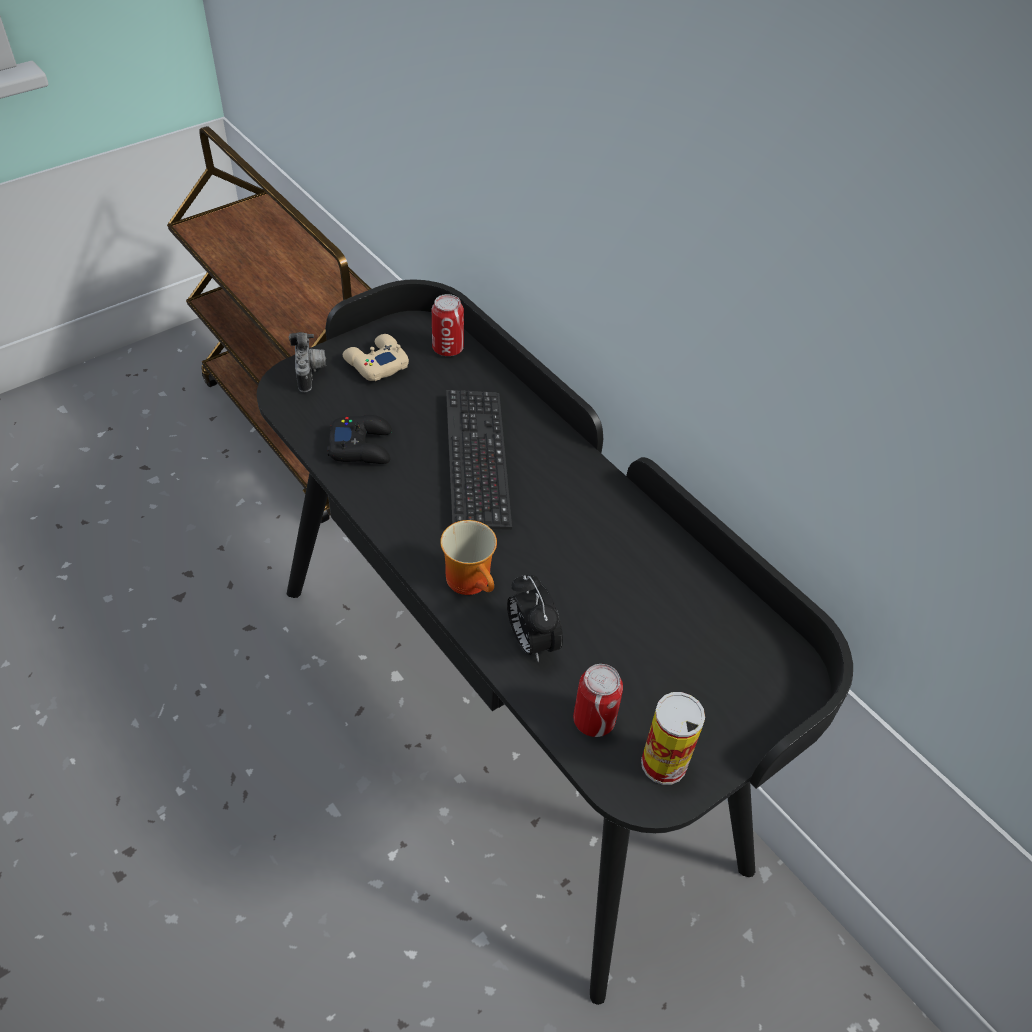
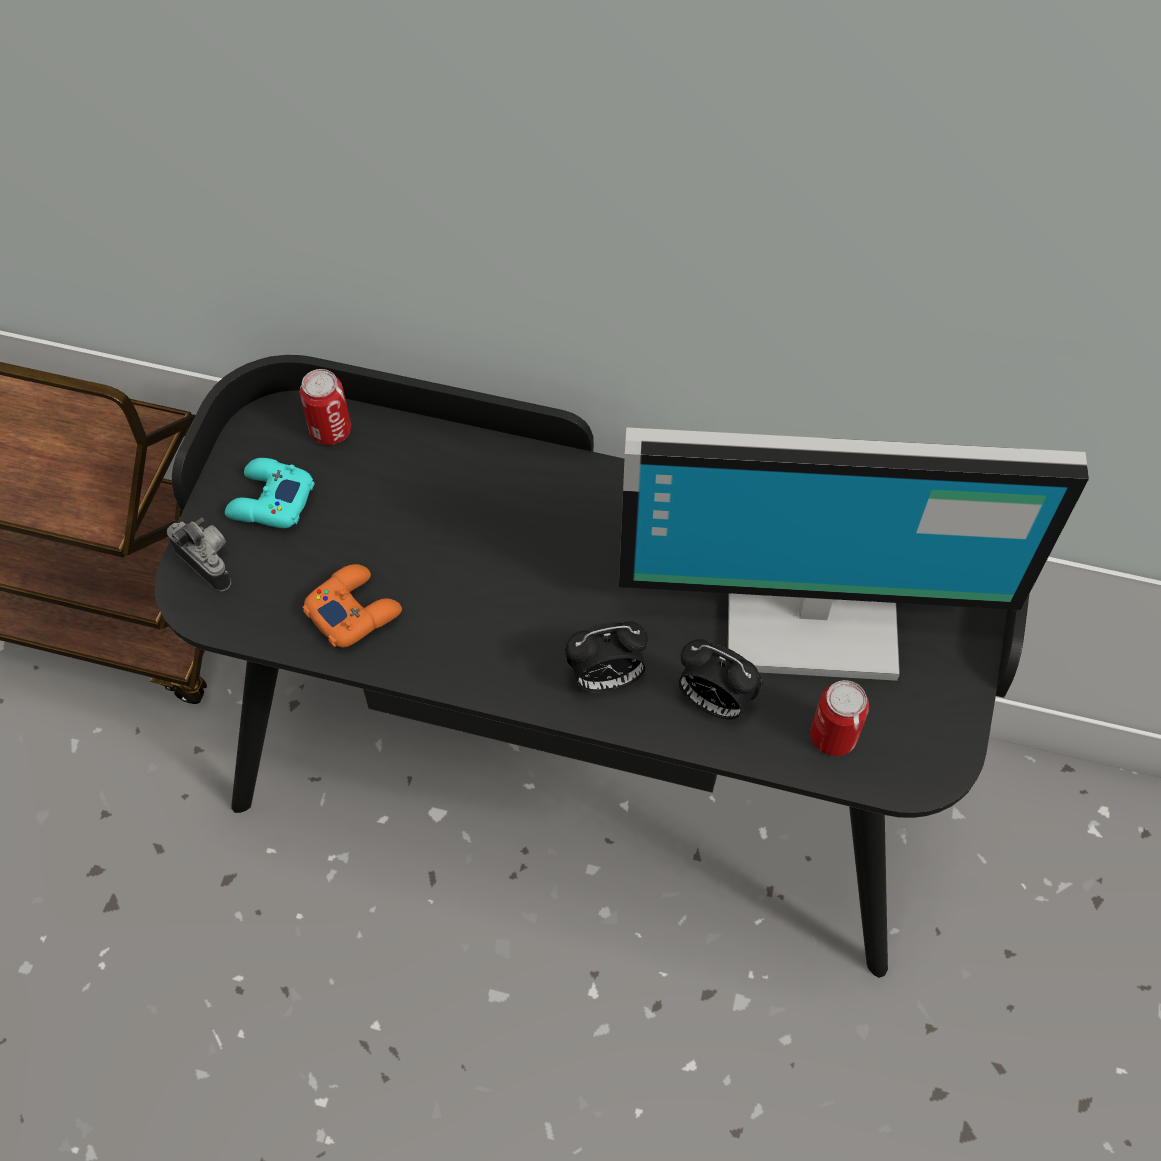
camera: 35 degrees left, 10 degrees up
(362, 446) = (353, 610): black game controller -> orange game controller
(376, 363) = (270, 501): beige game controller -> turquoise game controller
(473, 580) = (605, 678): mug -> alarm clock
(477, 460) = (486, 544): keyboard -> none
(654, 632) = (811, 612): none -> monitor
(663, 763) = (922, 732): can -> none

